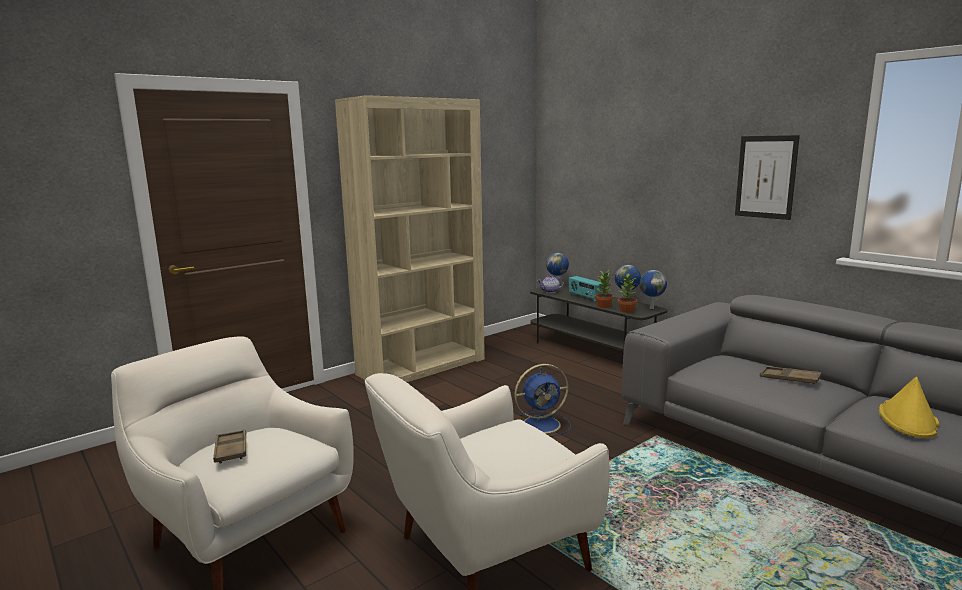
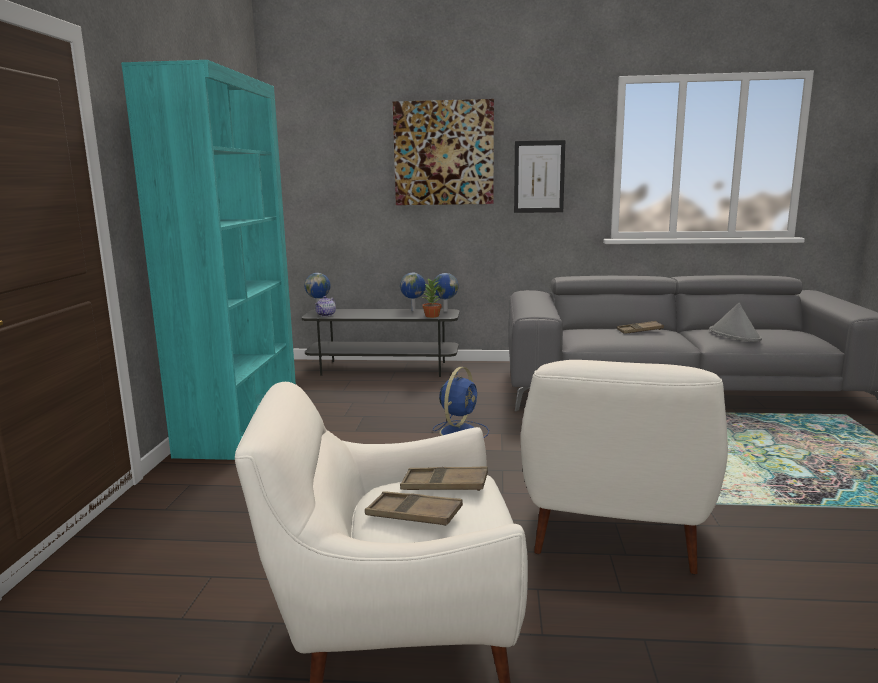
camera: 45 degrees left, 0 degrees up
(284, 441) = (444, 485): none -> brown tray
(422, 366) = (241, 426): beige bookcase -> turquoise bookcase
(585, 297) = (371, 313): radio -> none
(604, 306) = (405, 316): potted plant -> none
(671, 148) = (443, 153): none -> picture
(908, 420) = (735, 335): yellow hat -> grey hat

